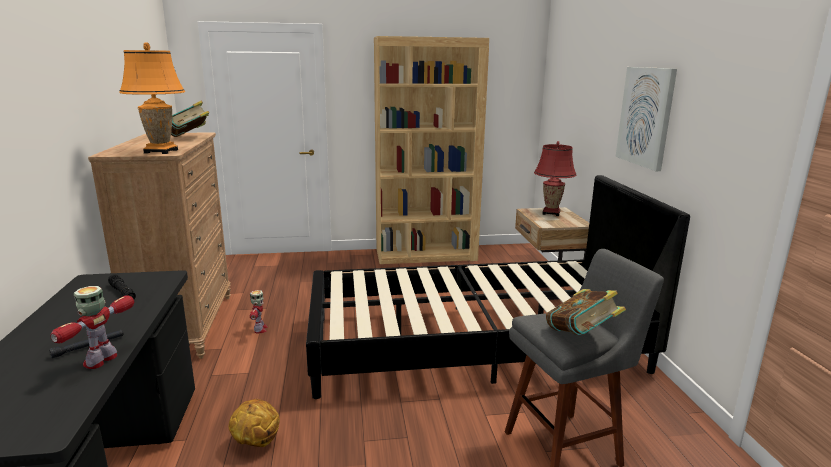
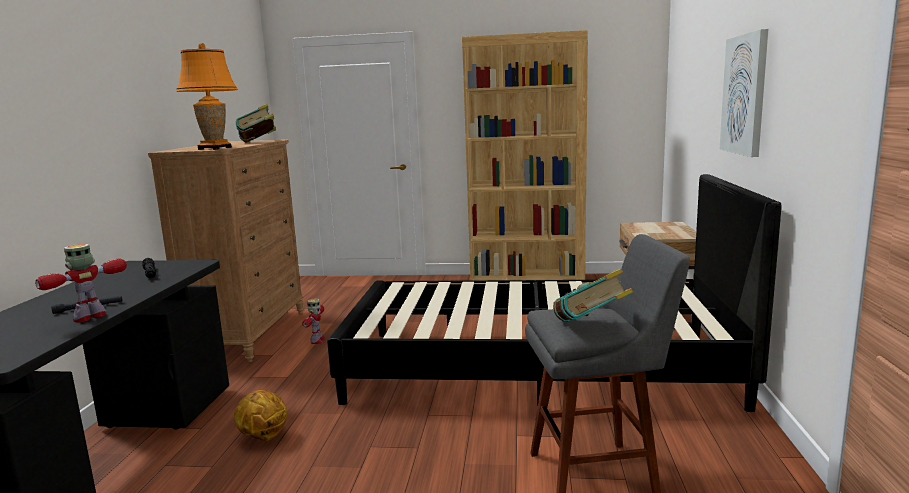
camera: 15 degrees right, 5 degrees down
(551, 213) = (659, 226): red table lamp -> none

